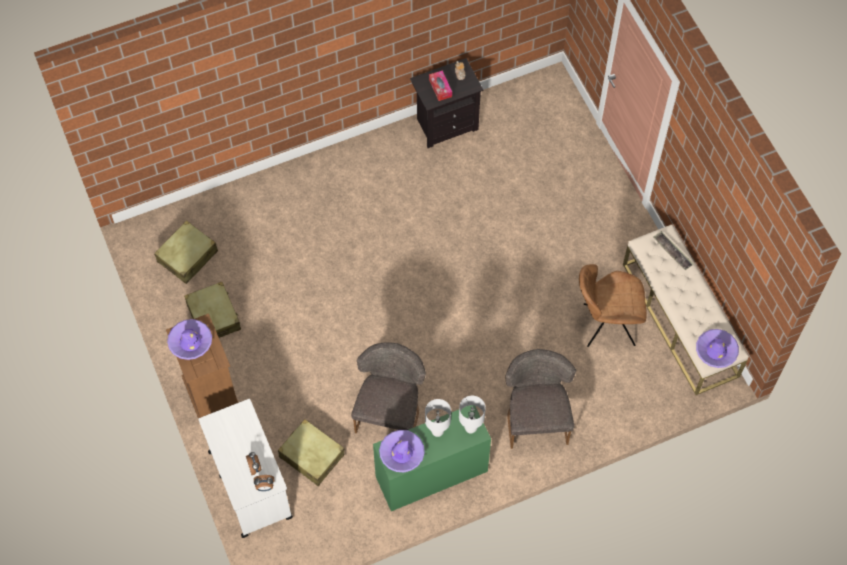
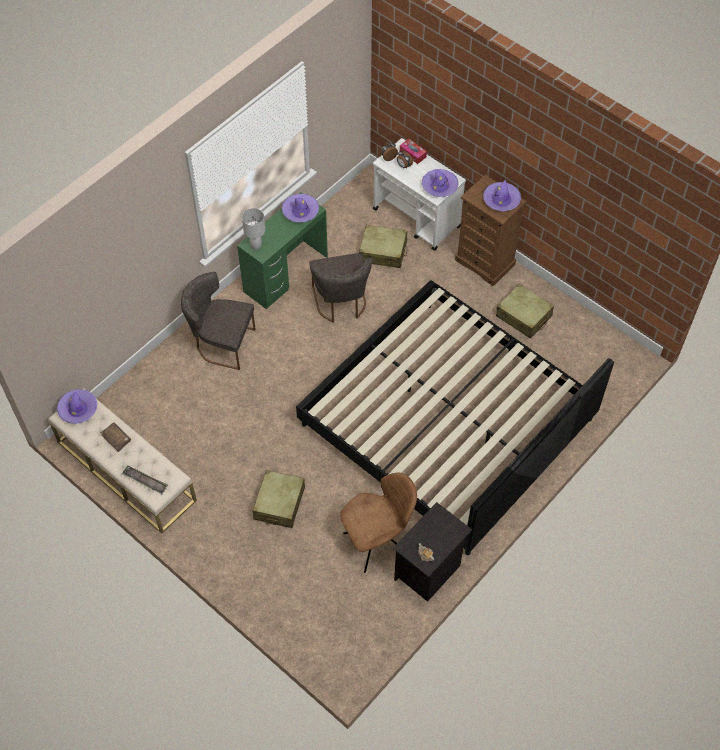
camera: 155 degrees right, 5 degrees down
(188, 256) = (578, 353): beige suitcase -> beige suitcase (279, 503)
(231, 422) = (439, 186): none -> purple hat
(355, 242) = (447, 422): none -> bed
(438, 432) = (280, 234): white table lamp -> none
(440, 88) = (436, 530): tissue box -> tissue box (413, 154)
(536, 418) = (221, 343): grey chair -> grey chair turned 135 degrees clockwise
(606, 324) = (191, 440): brown chair -> brown chair (377, 542)
(687, 304) = (116, 438): none -> brown book

